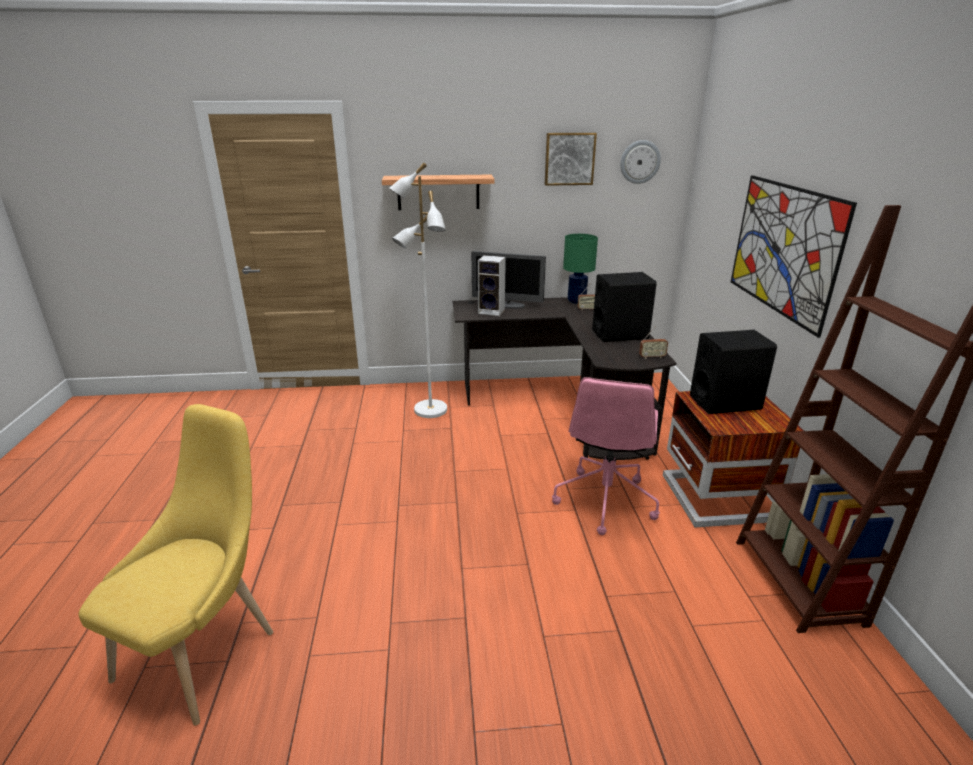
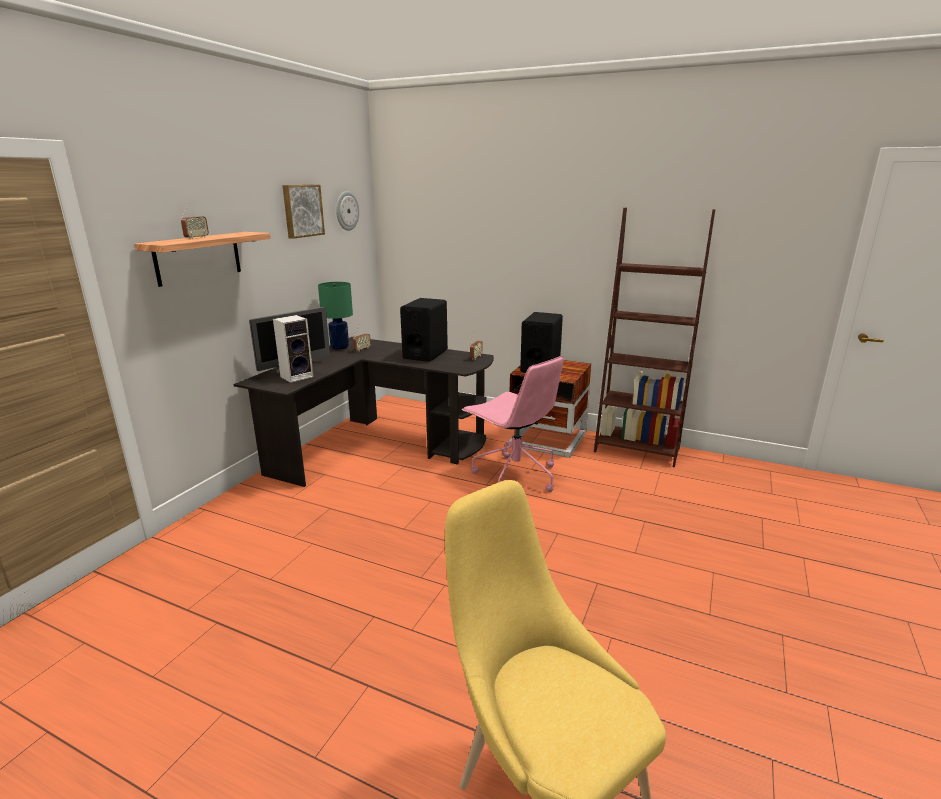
camera: 60 degrees left, 5 degrees down
(428, 176) = (196, 238): none -> radio
(429, 410) = (280, 510): white floor lamp -> none
(783, 249) = (522, 255): picture -> none

